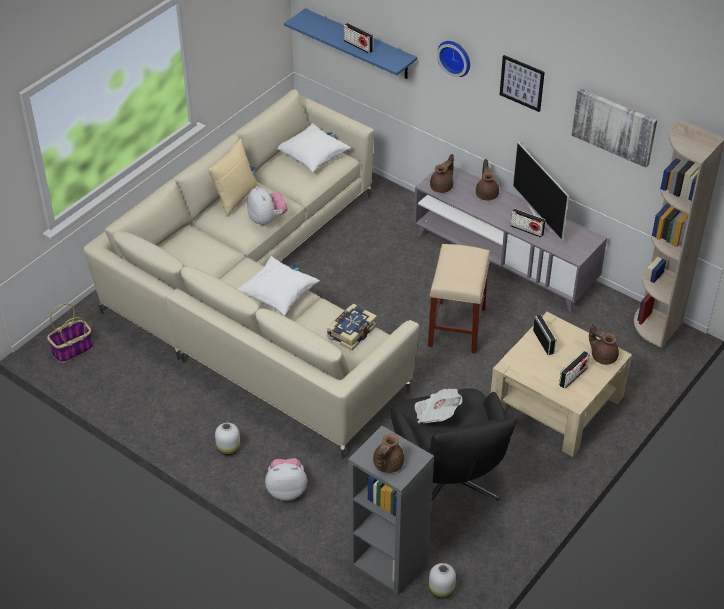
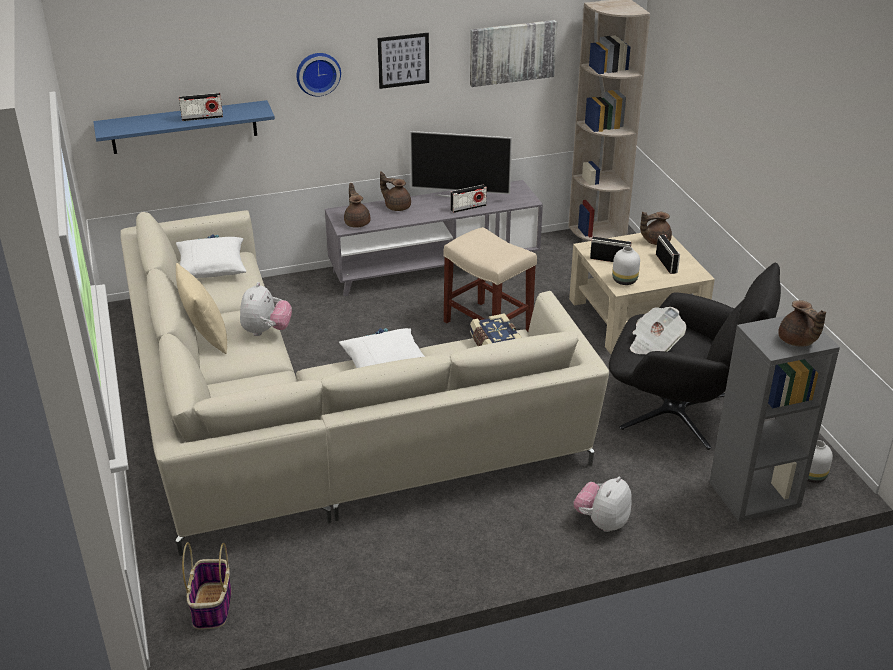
camera: 55 degrees left, 10 degrees down
(229, 448) = (505, 540): white vase -> white vase (625, 280)
(267, 219) = (266, 331): plush toy -> plush toy turned 90 degrees clockwise

